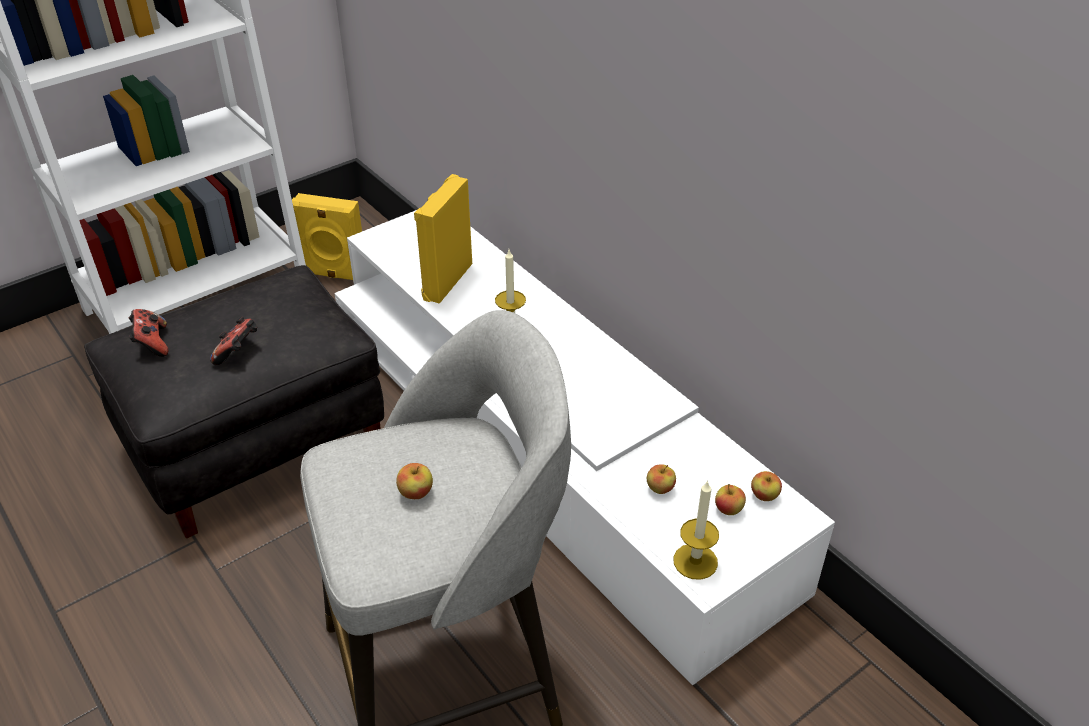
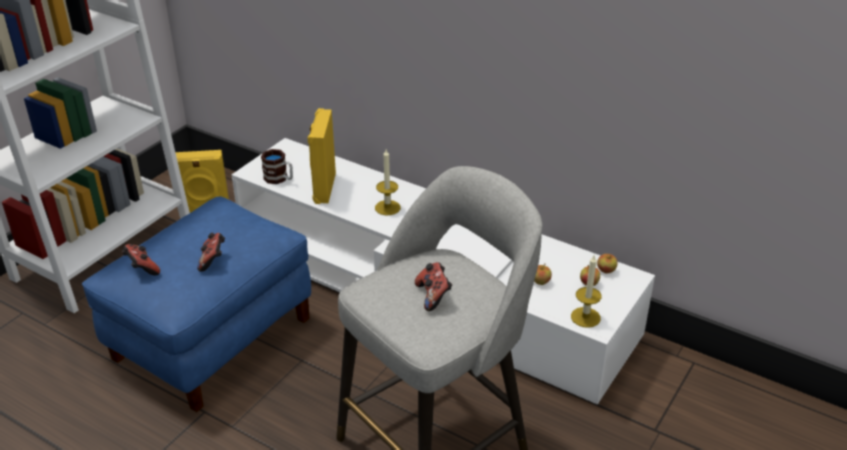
camera: 20 degrees left, 5 degrees down
(256, 443) = (212, 337): black ottoman -> blue ottoman
(399, 256) = (279, 179): none -> mug
(416, 493) = (433, 296): apple -> game controller

